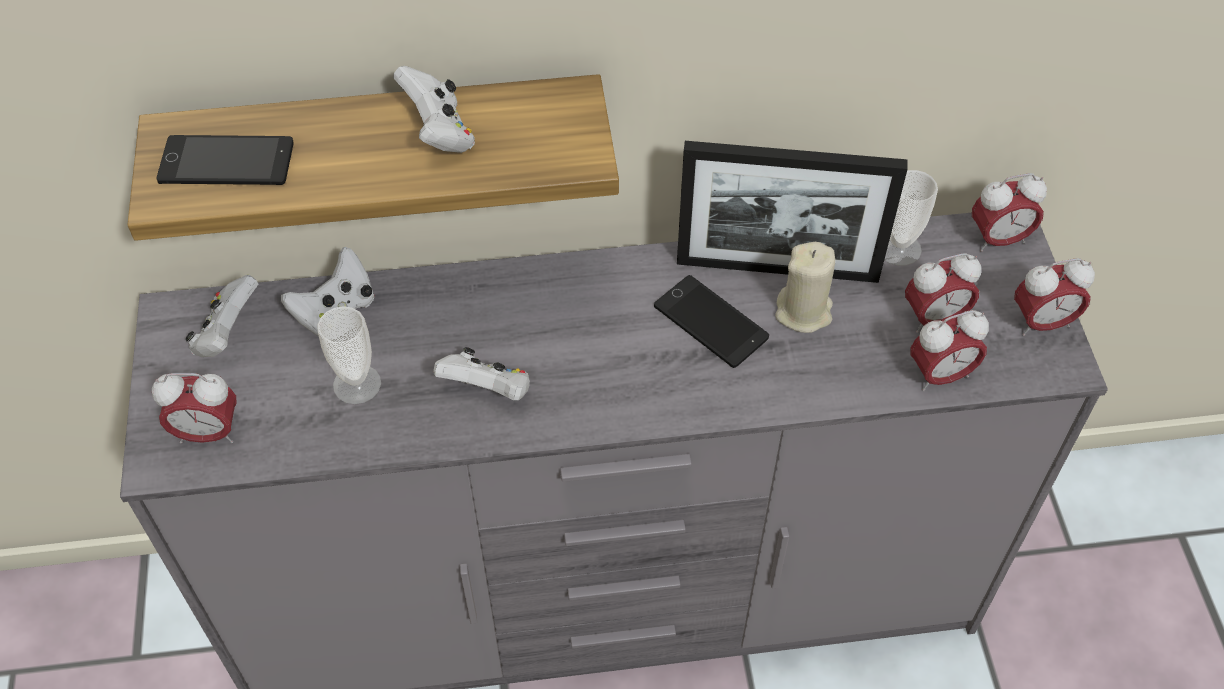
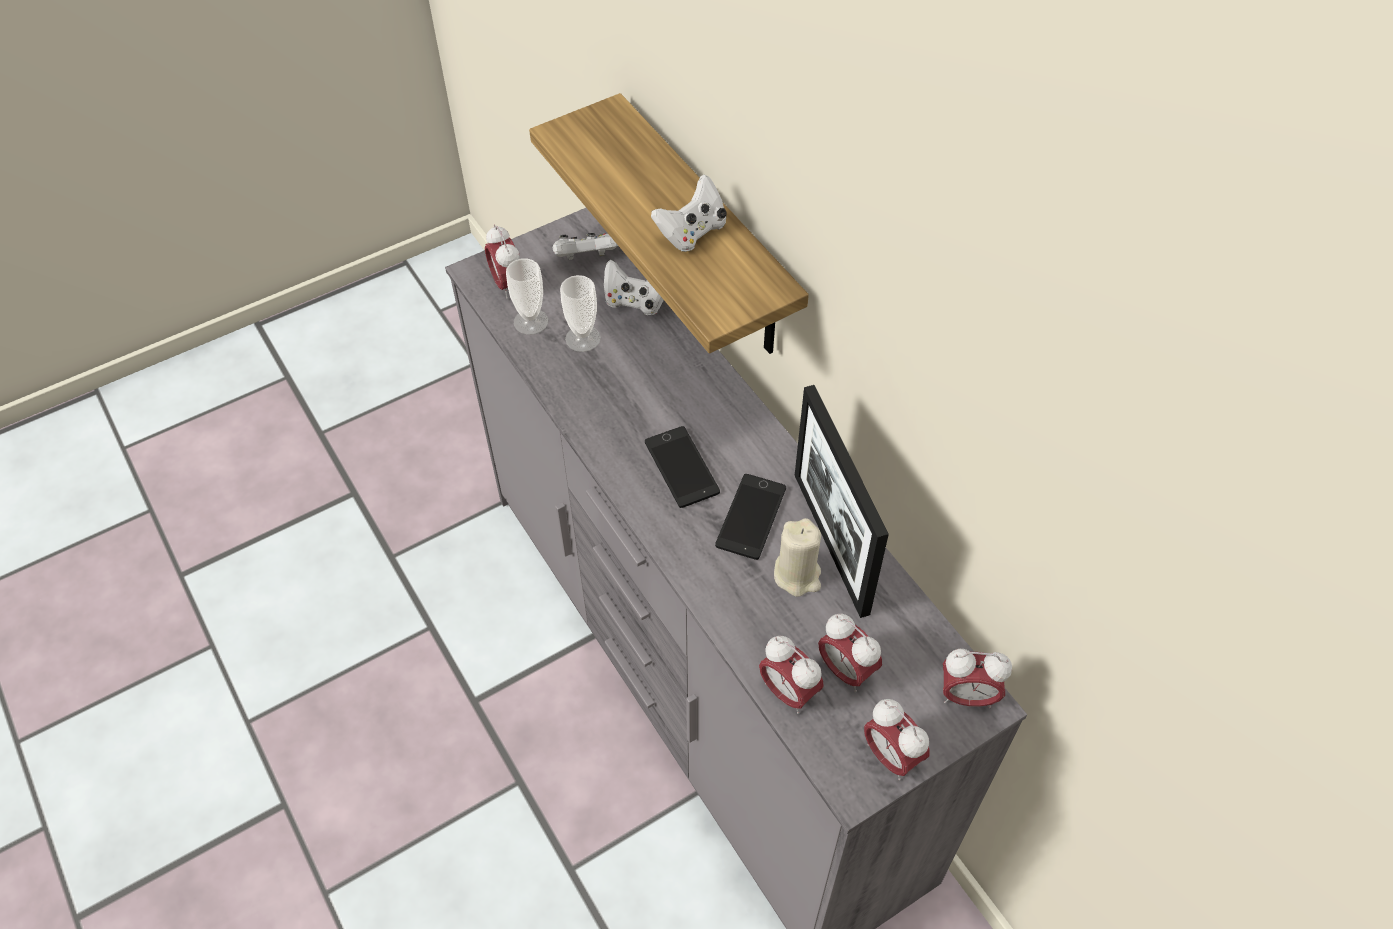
camera: 65 degrees right, 0 degrees up
(226, 162) = (603, 146): phone -> phone (681, 467)
(488, 391) = (615, 409): white game controller -> none
(898, 248) = (907, 622): cup -> cup (531, 321)
(998, 239) = (967, 696): alarm clock -> alarm clock turned 45 degrees counterclockwise

